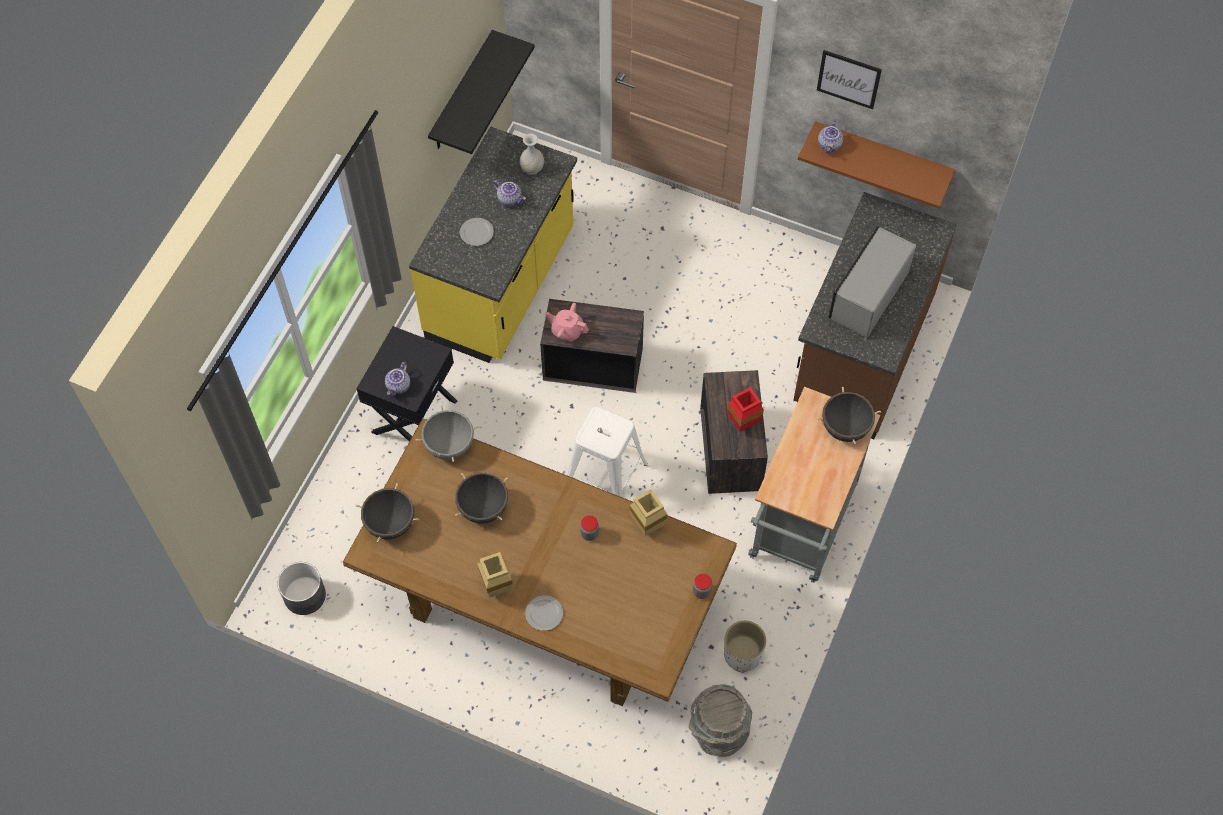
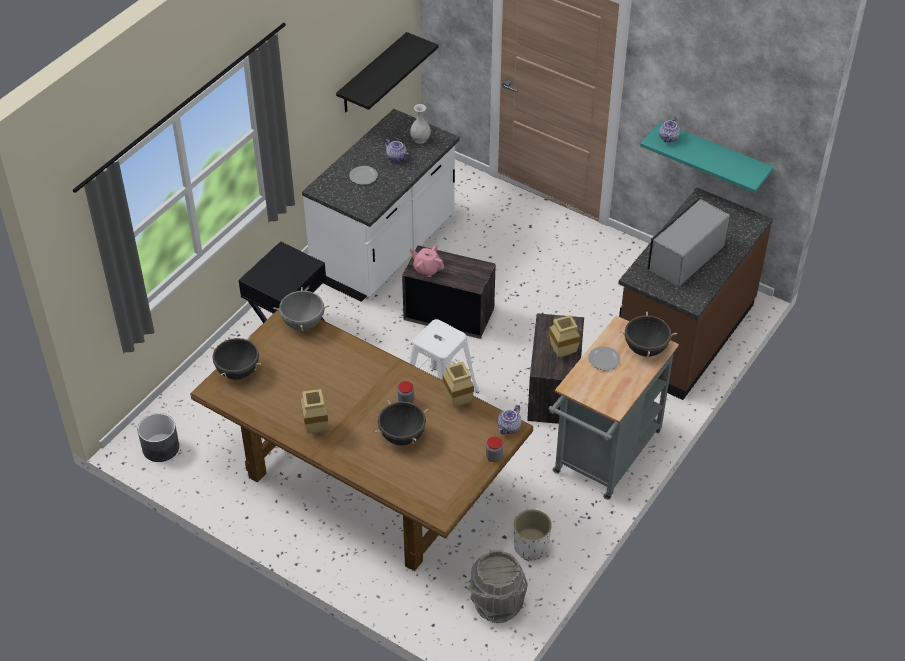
camera: 10 degrees right, 15 degrees down
(399, 386) = (274, 283): teapot -> teapot (509, 428)
(483, 508) = (320, 371): black cooking pot -> black cooking pot (402, 436)
(502, 286) = (386, 249): yellow counter -> white counter
(544, 613) = (352, 454): plate -> plate (604, 359)
(742, 424) = (562, 354): red vase -> beige vase
(848, 79) = (687, 75): picture -> none
(882, 156) = (714, 156): brown shelf -> turquoise shelf

